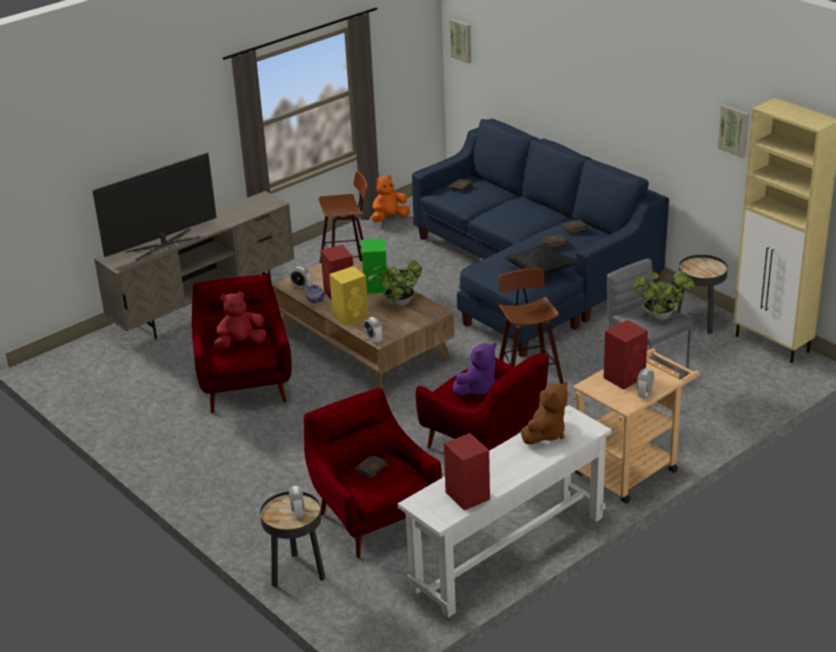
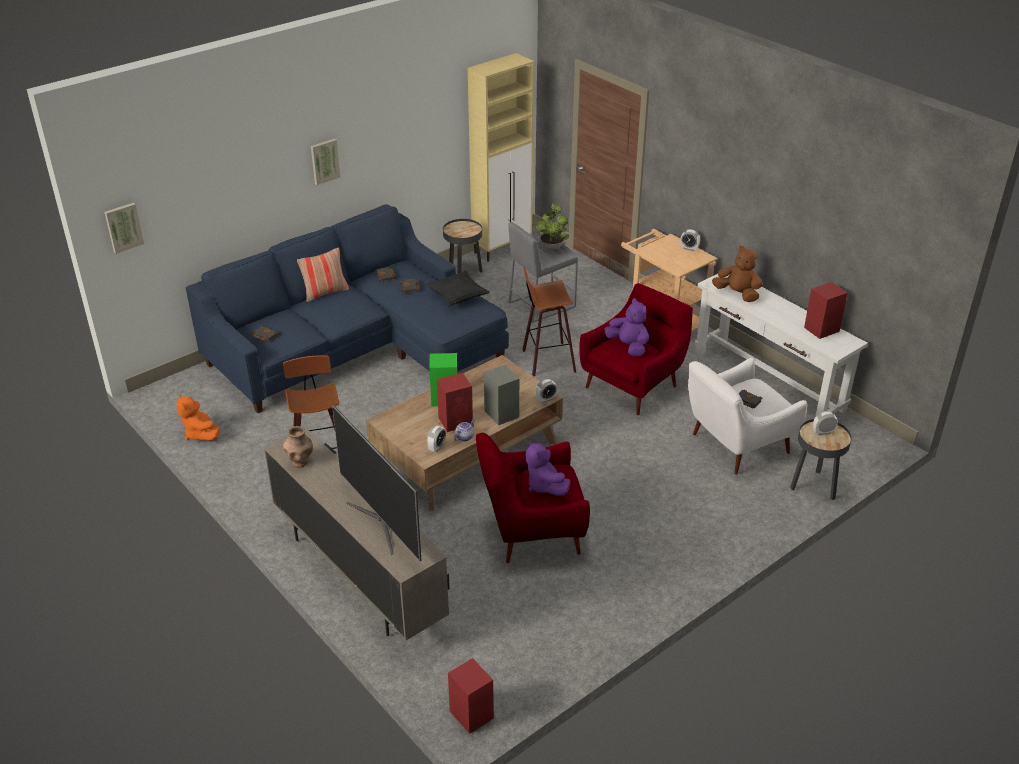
camera: 90 degrees left, 5 degrees up
(241, 344) = (544, 486): red plush toy -> purple plush toy
(243, 206) = (300, 462): none -> brown vase
(351, 316) = (501, 413): yellow speaker -> grey speaker
(373, 517) = (736, 445): red armchair -> white armchair
(397, 303) = (481, 385): potted plant -> none
(542, 206) = (325, 292): none -> pillow
(625, 377) = (667, 254): red speaker -> red speaker (471, 714)
(734, 130) = (437, 115): picture -> picture (324, 161)

